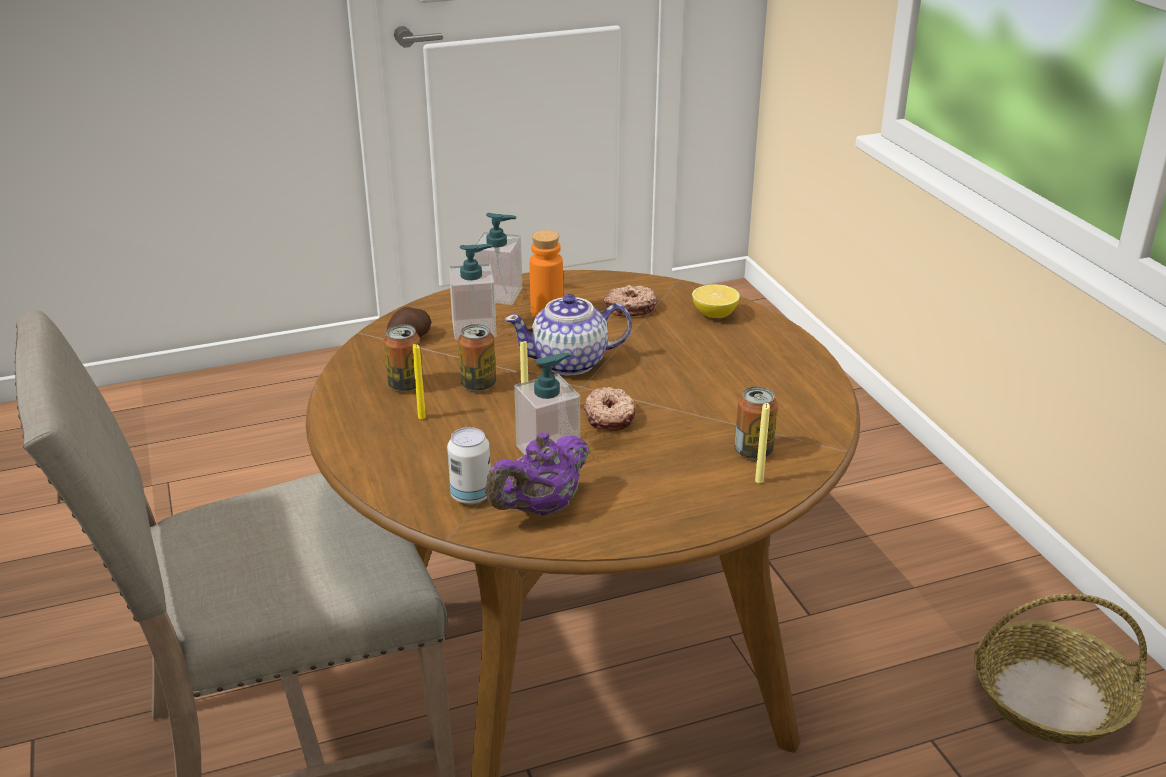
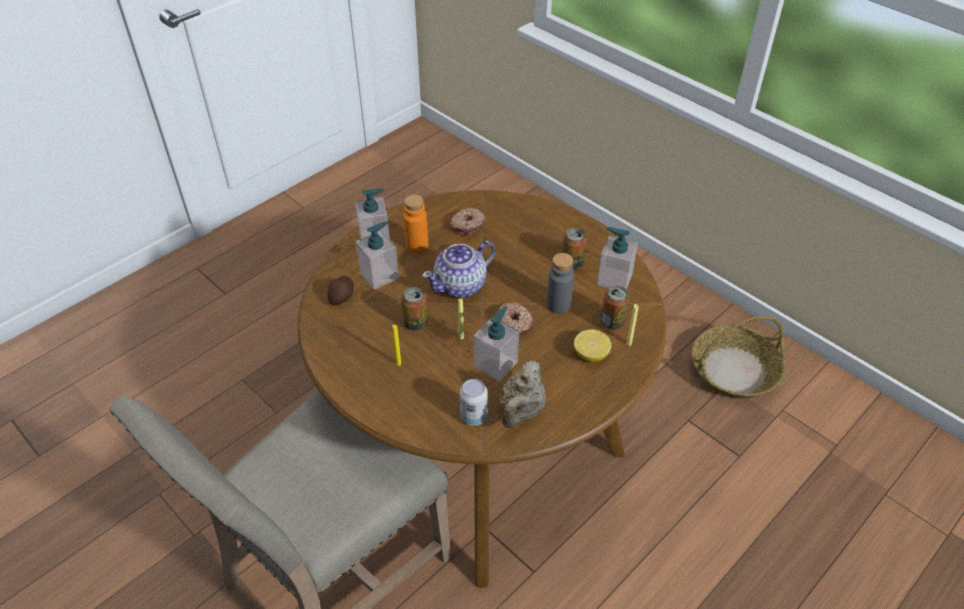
camera: 25 degrees left, 15 degrees up
(405, 385) = (368, 340): can -> can (572, 263)
(540, 508) = (521, 411): purple teapot -> beige teapot
(688, 414) = (558, 305): none -> grey bottle
(714, 314) = (522, 215): lemon -> lemon (591, 354)
(794, 408) = (614, 279): none -> soap dispenser

